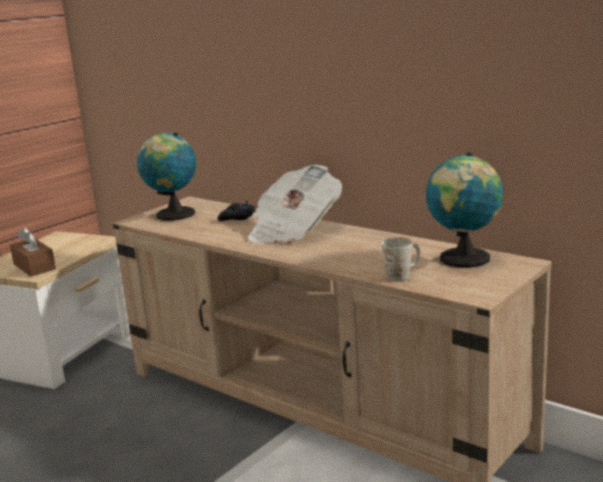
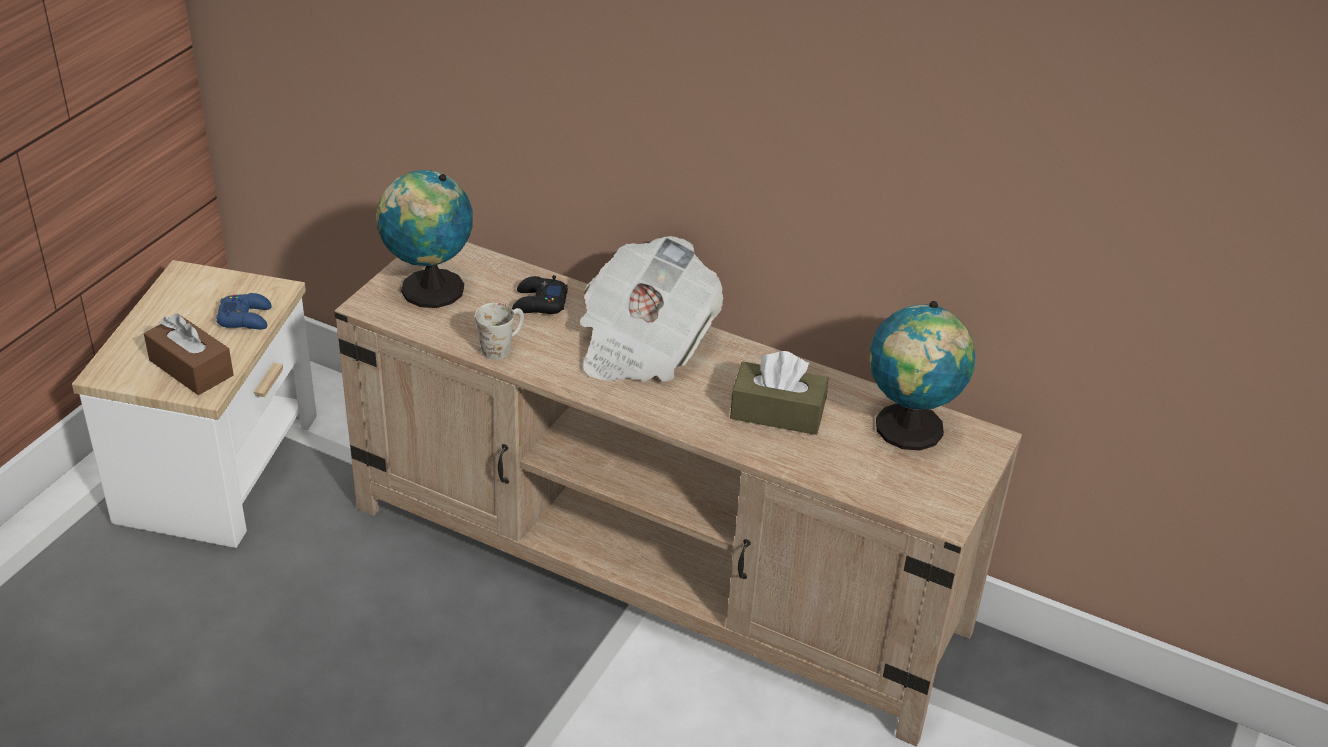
camera: 15 degrees left, 20 degrees up
(79, 249) = (245, 318): none -> blue game controller
(371, 253) = (777, 412): none -> brown tissue box
(403, 274) = (835, 467): white mug -> white mug (502, 346)

